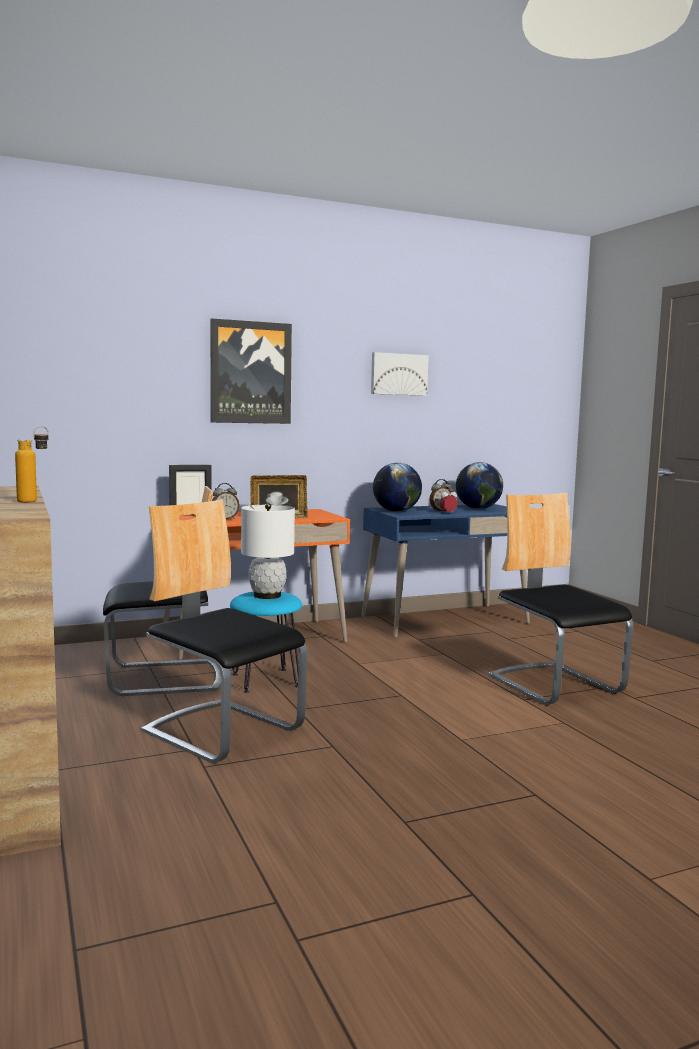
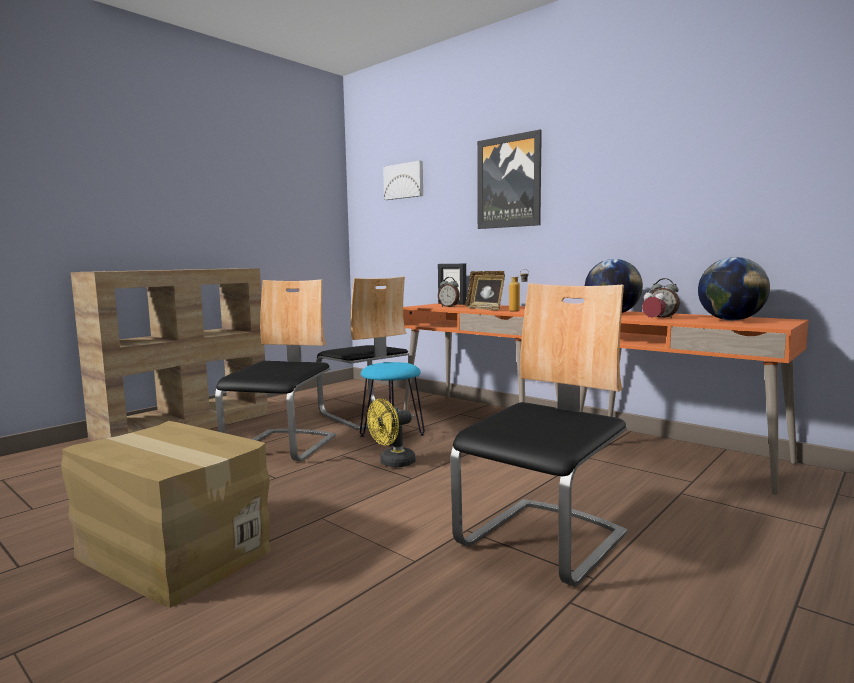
camera: 65 degrees right, 0 degrees up
(34, 501) = (173, 269): bottle -> bottle (518, 311)
(267, 595) = (389, 365): white table lamp -> none
(353, 694) = (392, 463): none -> yellow fan
(398, 374) = (659, 158): picture -> picture (404, 181)
(444, 621) = (678, 456): blue desk -> orange desk
(496, 808) = (171, 554): none -> cardboard box

